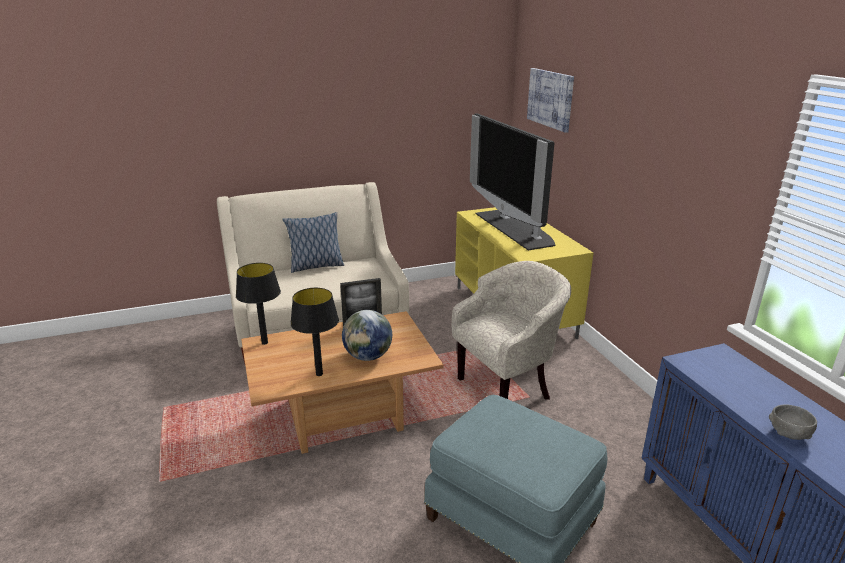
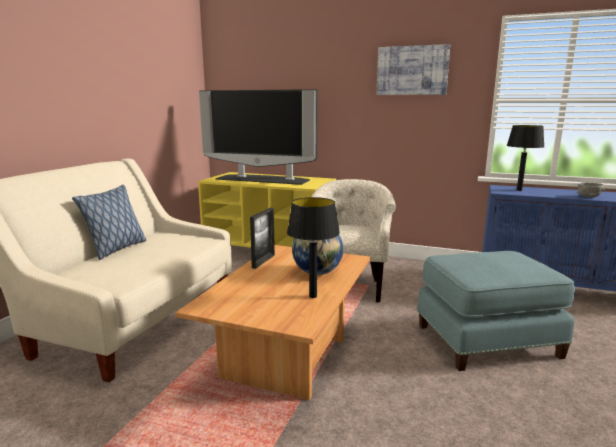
camera: 50 degrees left, 10 degrees down
(265, 342) = (210, 303): black table lamp -> black table lamp (519, 190)
(550, 99) = (258, 75): picture -> picture (412, 70)

